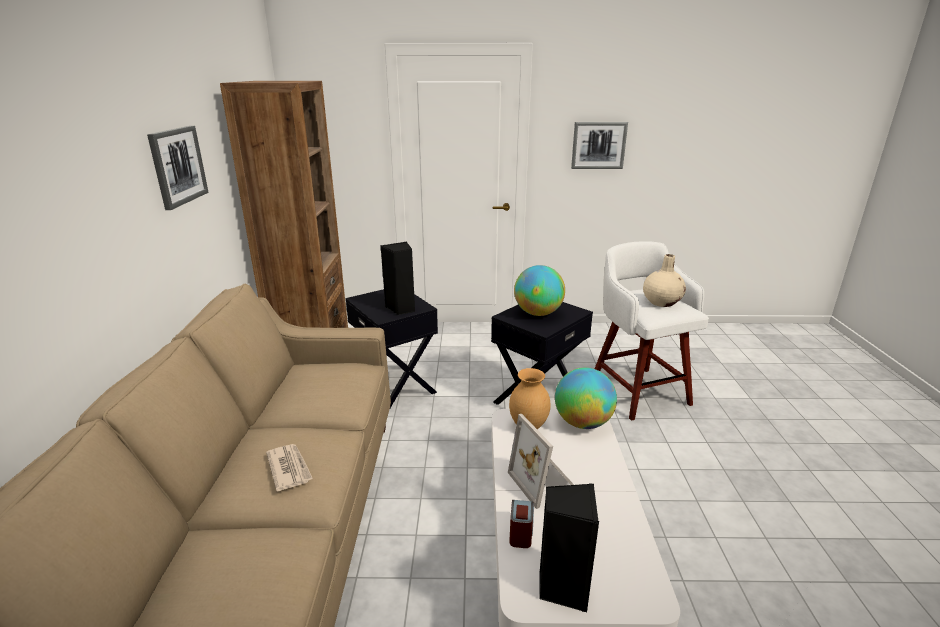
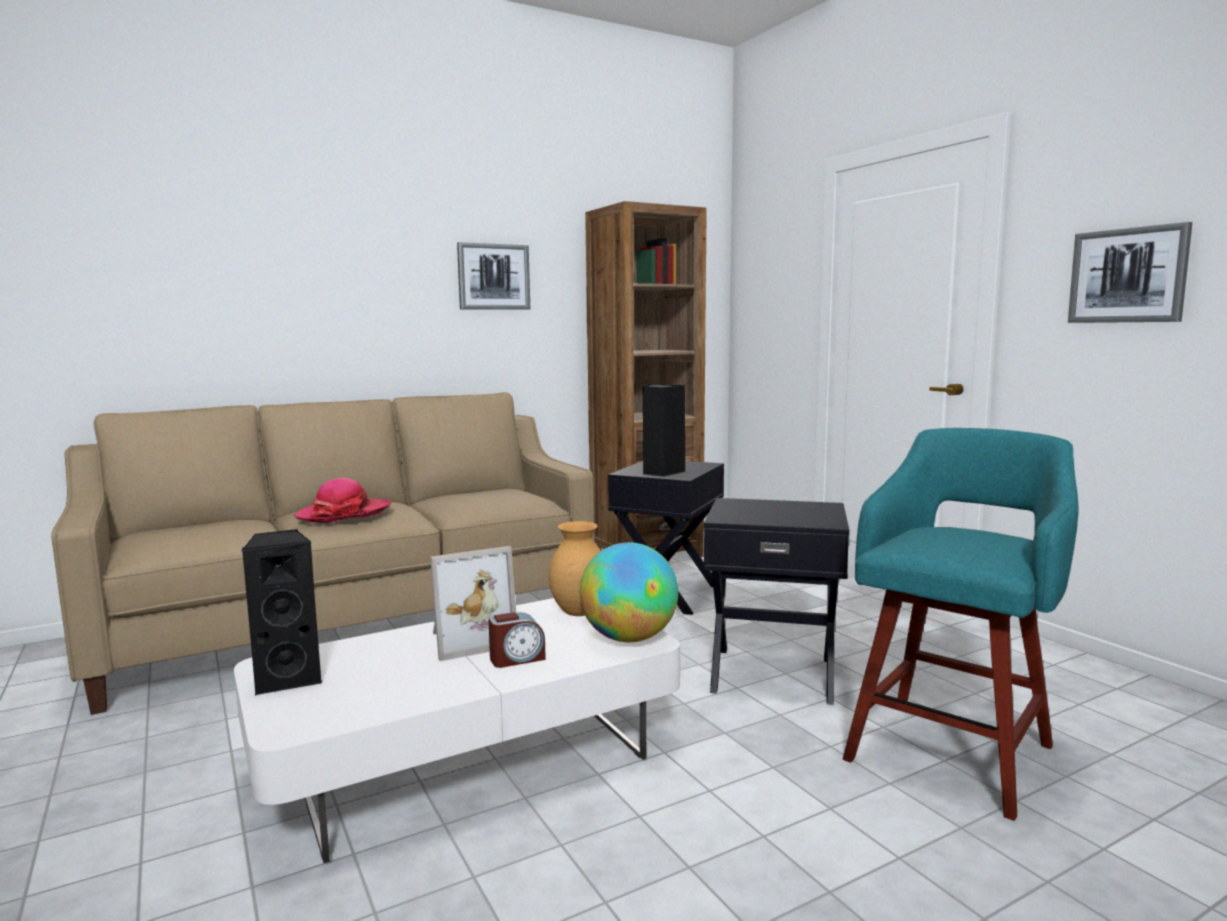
camera: 60 degrees right, 15 degrees down
(289, 468) = (344, 514): newspaper -> hat
(521, 532) = (368, 645): alarm clock -> alarm clock (517, 659)
(538, 313) = (772, 510): globe -> none
(544, 482) = (470, 639): picture frame -> picture frame turned 150 degrees counterclockwise
(637, 391) = (952, 749): white stool -> turquoise stool
(662, 302) = (968, 542): beige vase -> none

